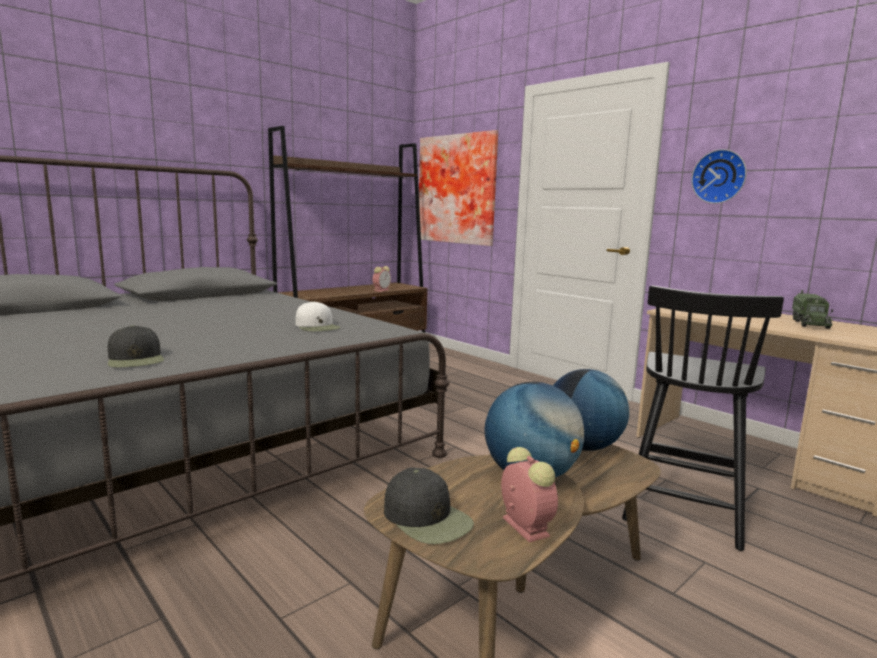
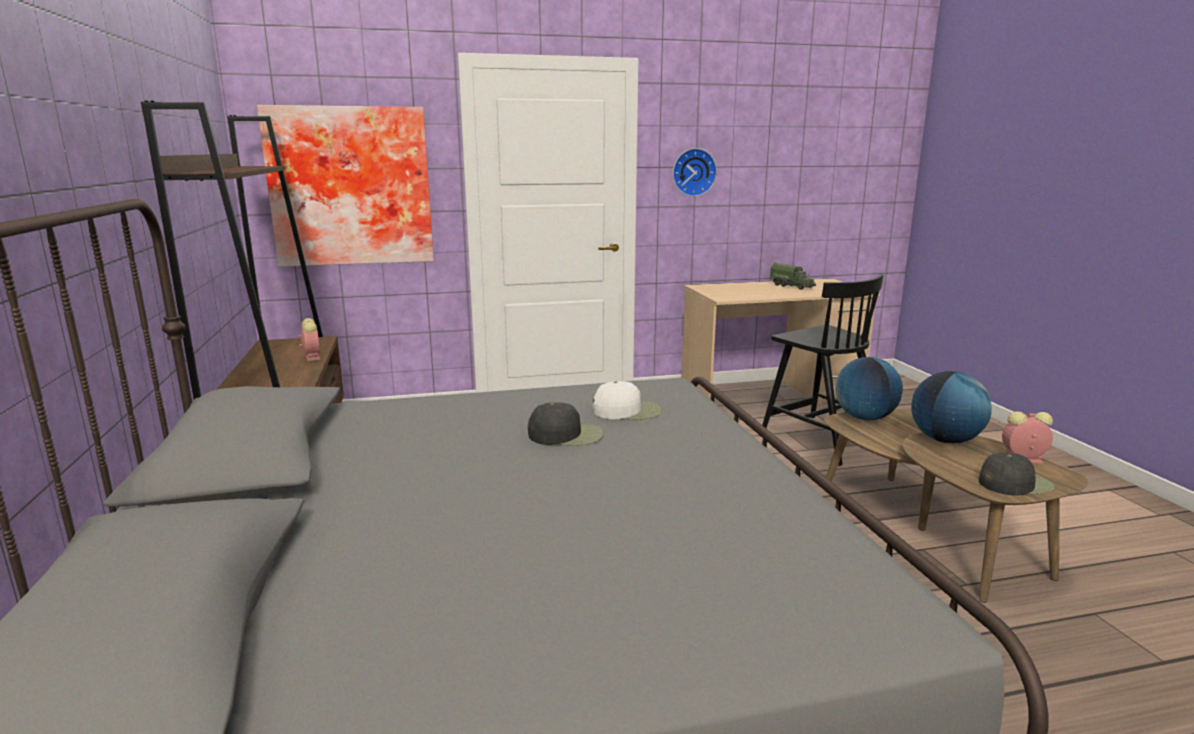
camera: 60 degrees left, 5 degrees up
(136, 359) = (751, 513): black cap -> black cap (566, 435)

